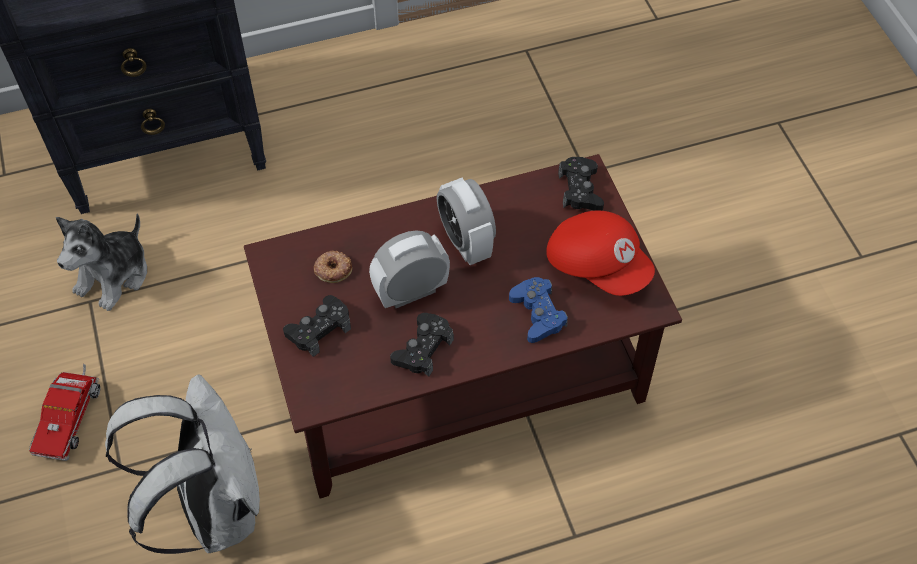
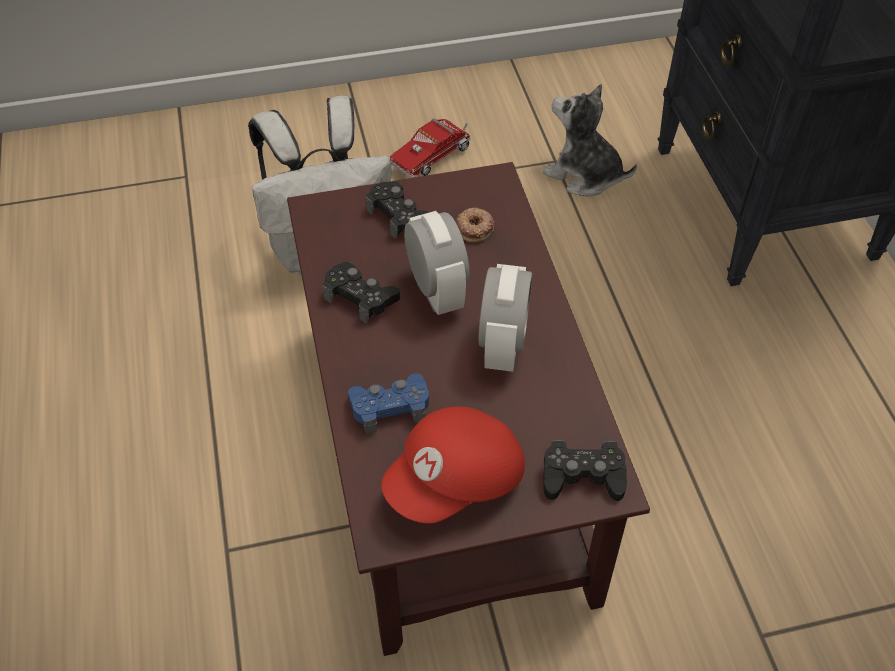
camera: 95 degrees right, 5 degrees down
(69, 416) = (433, 155): toy truck -> toy truck turned 60 degrees counterclockwise
(465, 242) = (503, 345): alarm clock -> alarm clock turned 120 degrees clockwise

